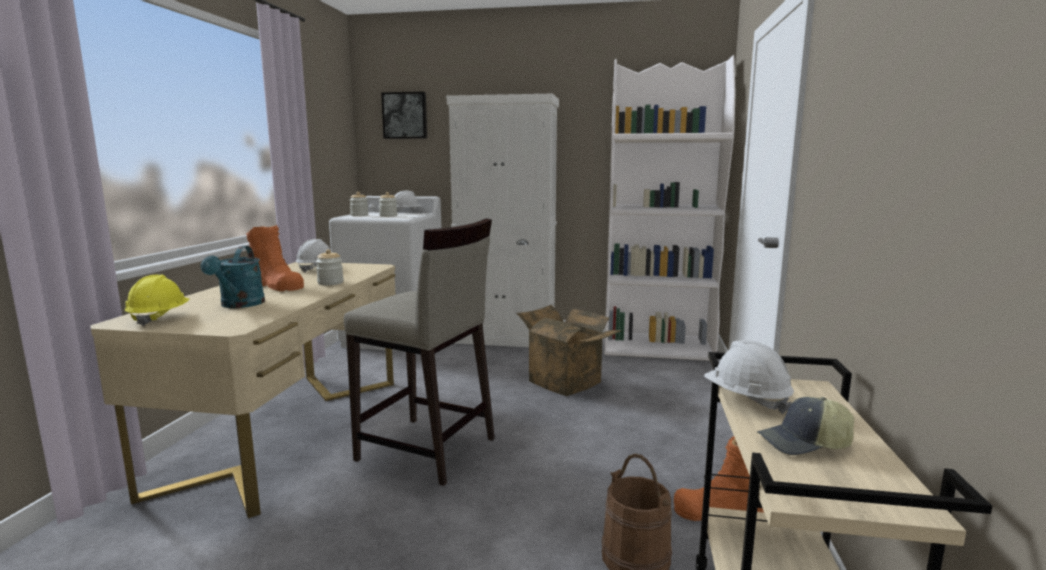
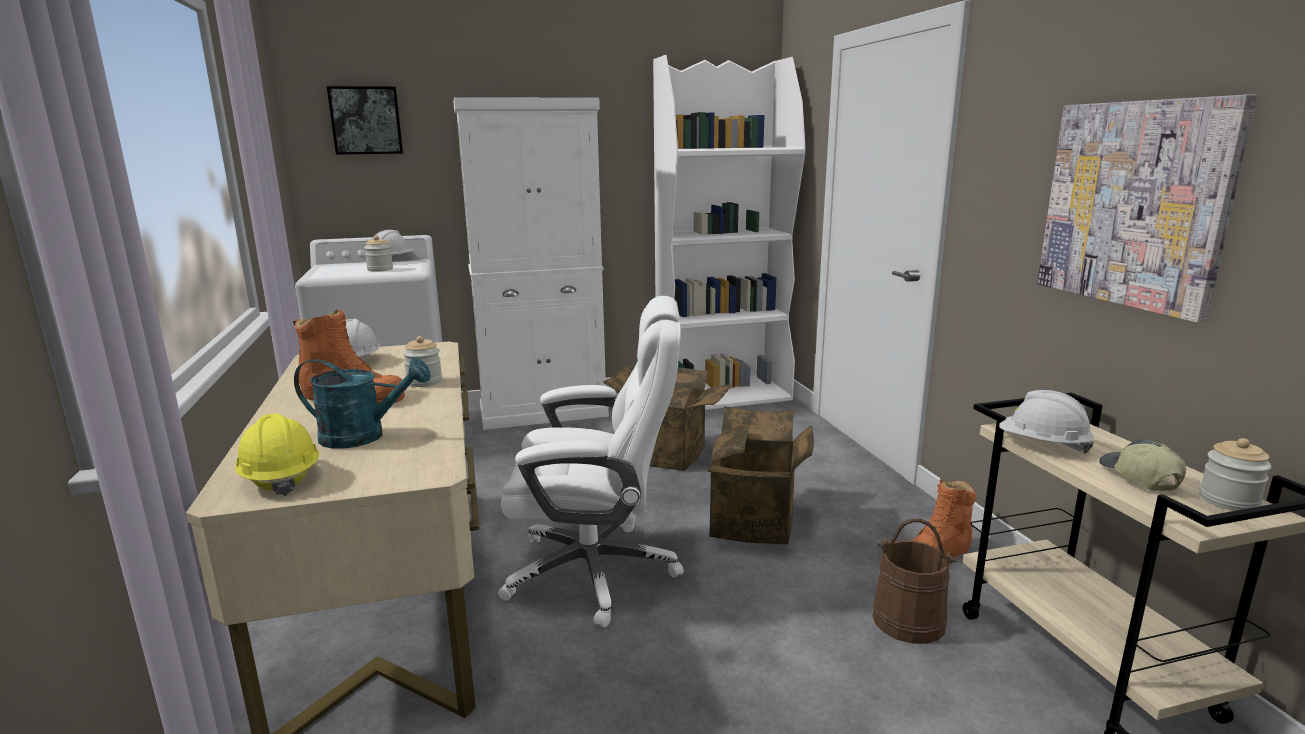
camera: 25 degrees left, 5 degrees up
(239, 305) = (364, 437): turquoise watering can -> turquoise watering can turned 60 degrees counterclockwise
(359, 215) = (332, 272): jar -> jar (1228, 501)
(427, 450) = (596, 571): beige stool -> white office chair
(582, 446) = (756, 523): none -> cardboard box
(804, 444) = (1138, 477): cap -> cap turned 120 degrees clockwise
(887, 153) = (1134, 204): none -> picture

